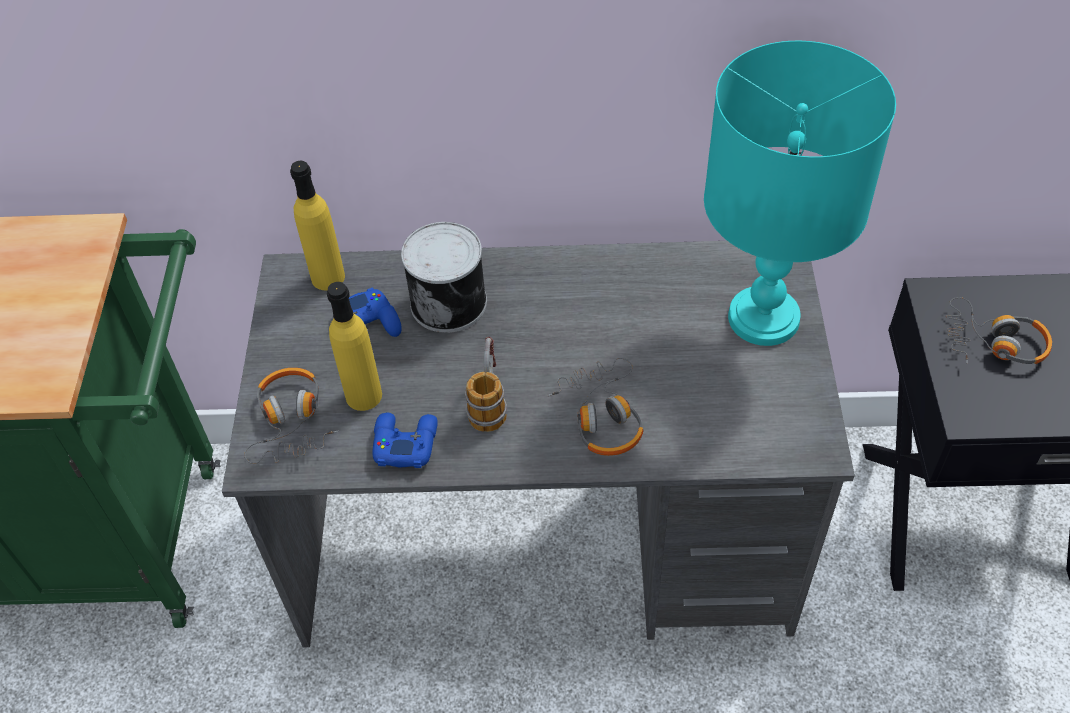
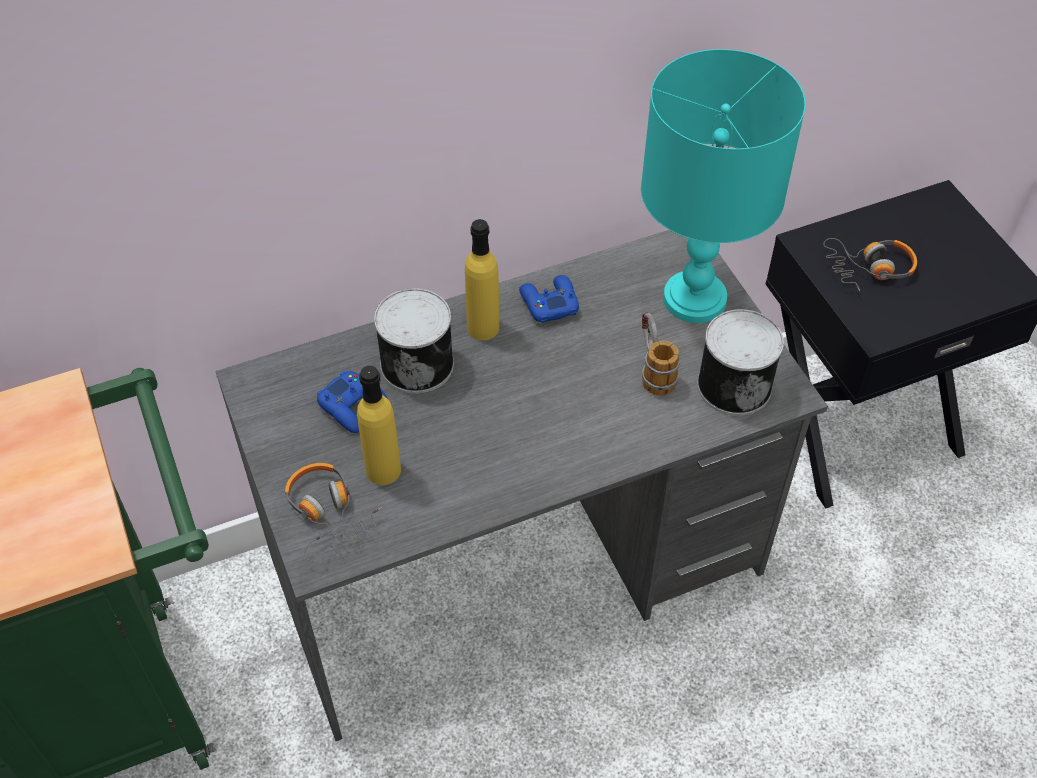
camera: 25 degrees left, 0 degrees up
(328, 277) = (291, 374): yellow bottle -> yellow bottle (483, 327)
(405, 443) = (443, 499): blue game controller -> blue game controller (548, 303)
(489, 401) = (499, 440): mug -> mug (653, 370)
(602, 415) = (603, 421): headphones -> none
(760, 420) = (733, 384): none -> can

